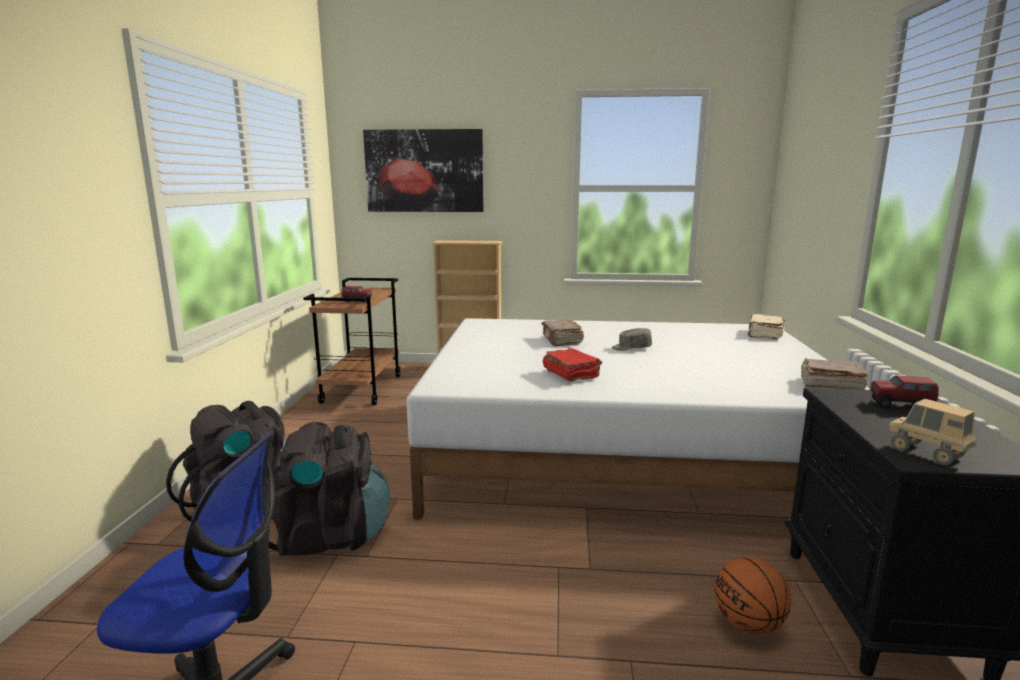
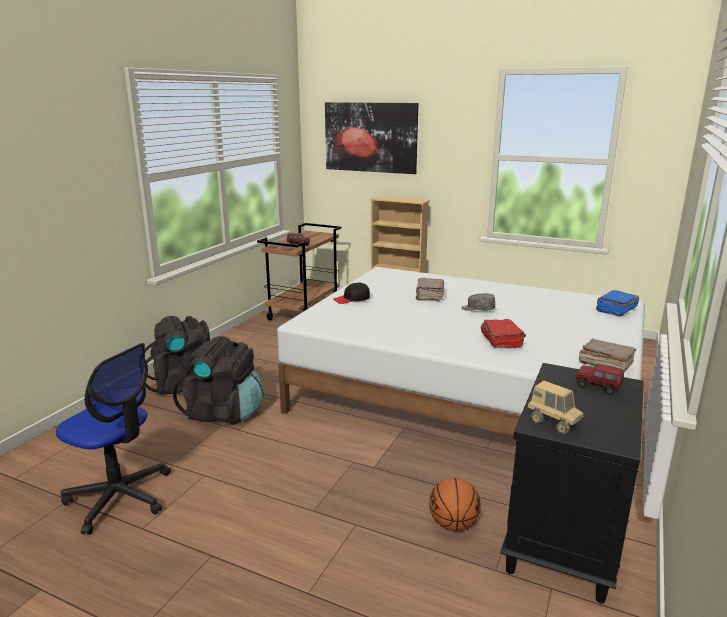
camera: 20 degrees right, 5 degrees up
(475, 353) = (352, 299): none -> black cap
(571, 374) = (403, 326): red book -> red book (501, 341)
(765, 334) = (615, 310): beige book -> blue book
(927, 453) = (553, 423): toy truck -> toy truck turned 150 degrees clockwise

